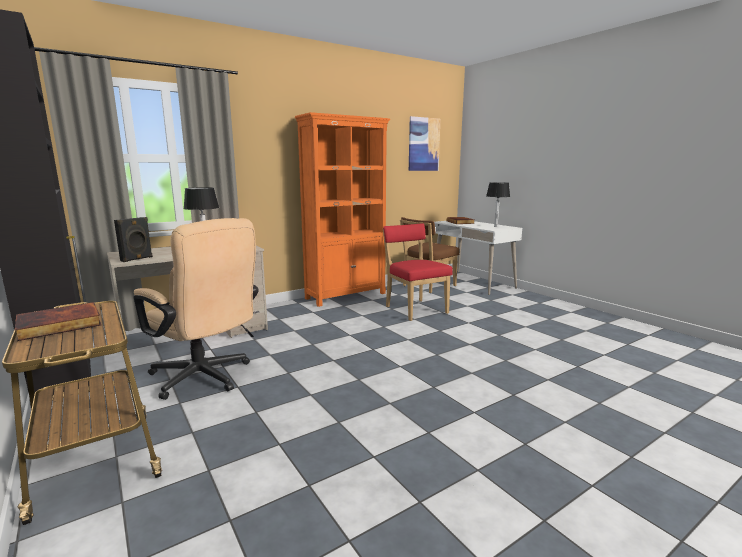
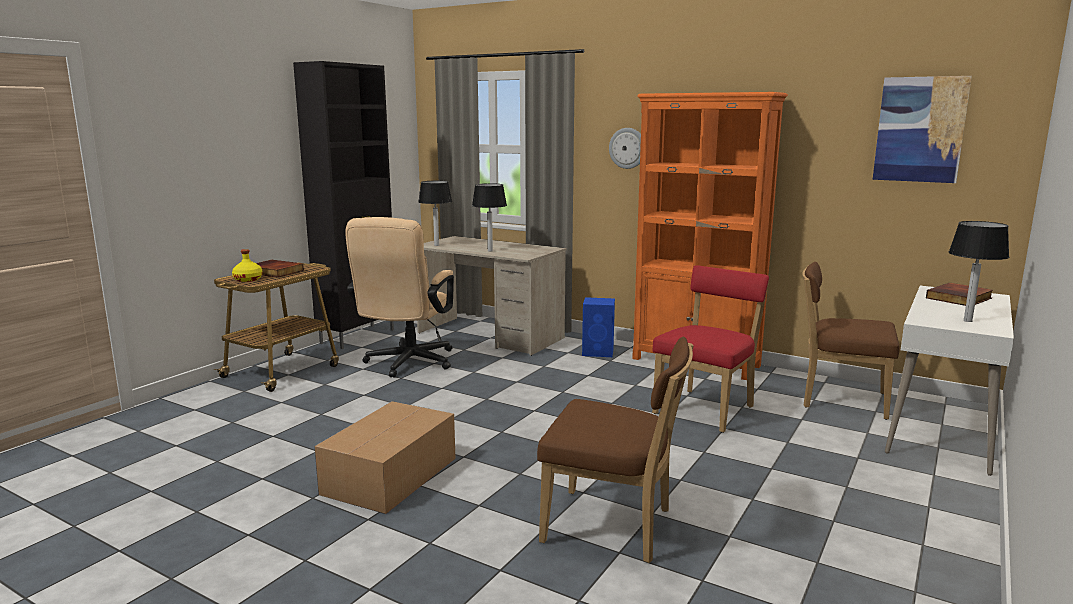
camera: 65 degrees right, 0 degrees up
(65, 342) = (248, 279): none -> yellow bottle
(137, 259) = (437, 245): black speaker -> table lamp
(273, 156) = (627, 148): none -> wall clock
(293, 311) = (599, 352): none -> blue speaker
(450, 421) = (392, 475): none -> cardboard box
(550, 361) = (613, 527): none -> brown chair

